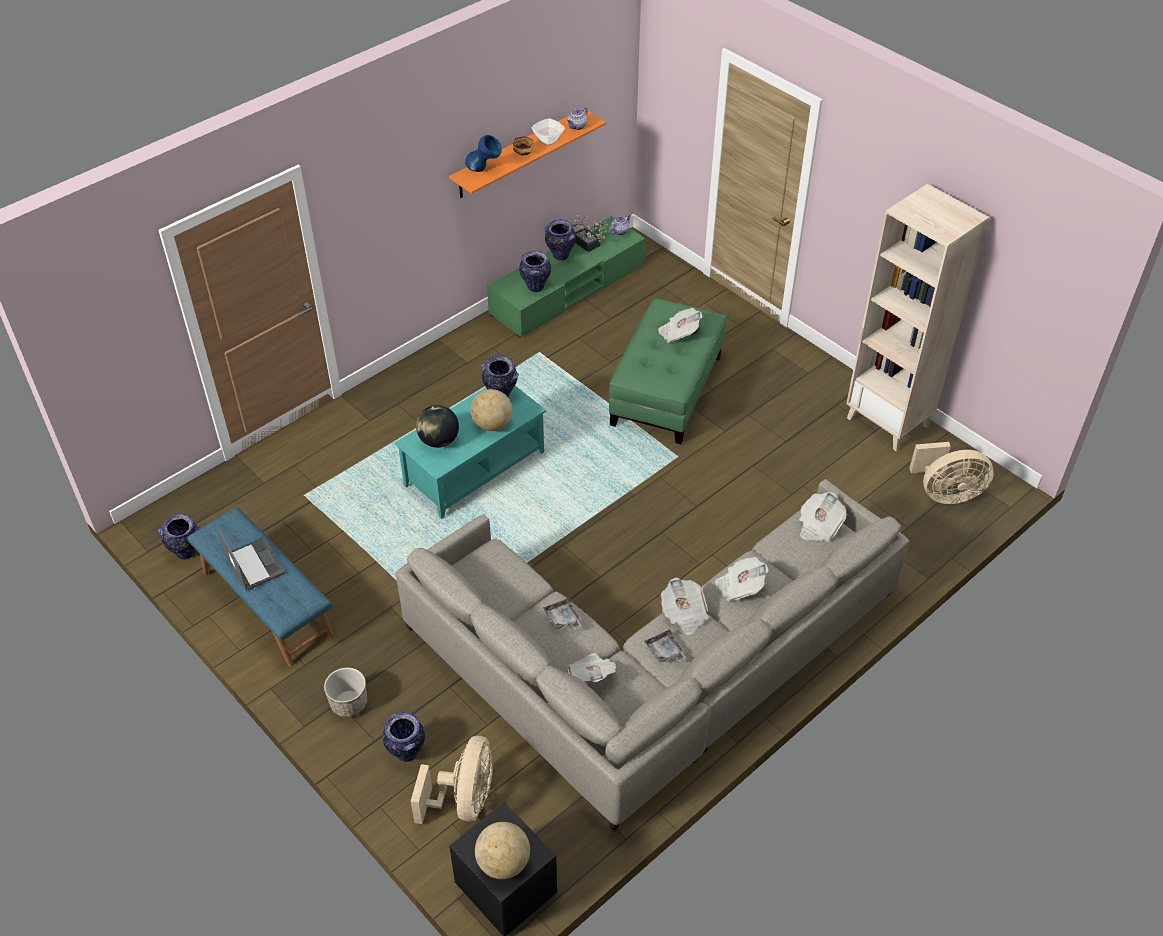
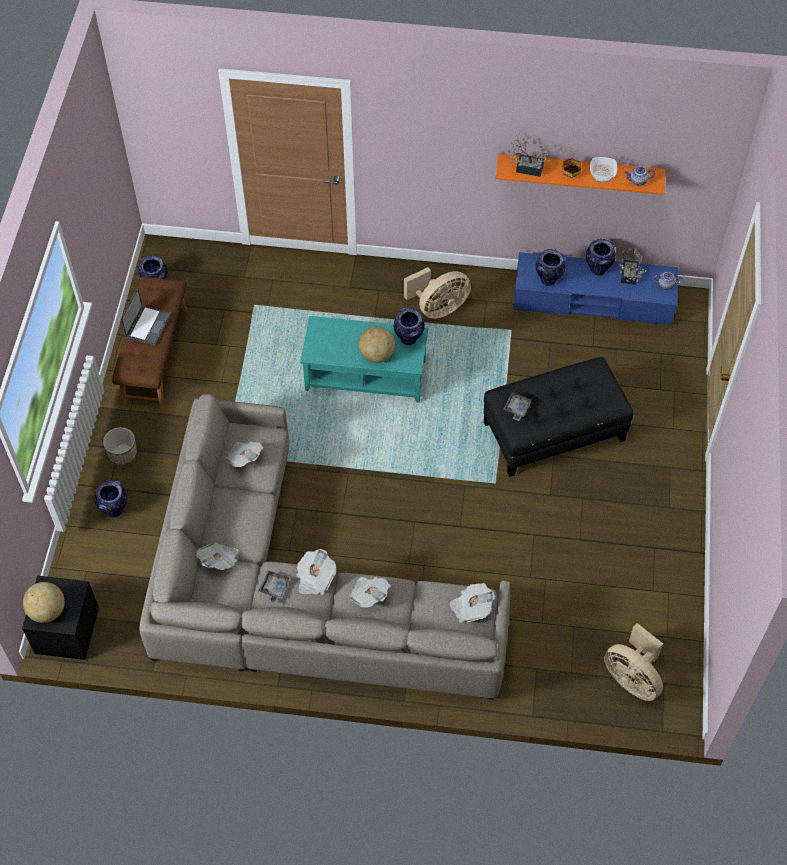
camera: 50 degrees right, 10 degrees up
(266, 605) = (155, 356): blue bench -> brown bench
(439, 441) = (333, 337): globe -> none
(464, 800) = (107, 565): beige fan -> beige fan (438, 308)
(484, 170) = (526, 167): blue vase -> potted plant
(563, 619) = (249, 514): grey tray -> grey tray (517, 408)
(567, 290) = (593, 300): green tv stand -> blue tv stand
(667, 390) = (554, 432): green ottoman -> black ottoman
(679, 333) = (577, 396): newspaper -> newspaper (244, 458)
(888, 422) = (671, 594): beige bookcase -> none

